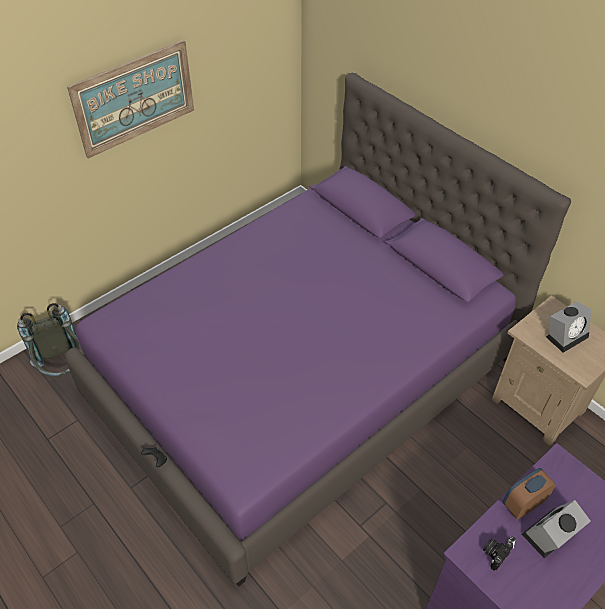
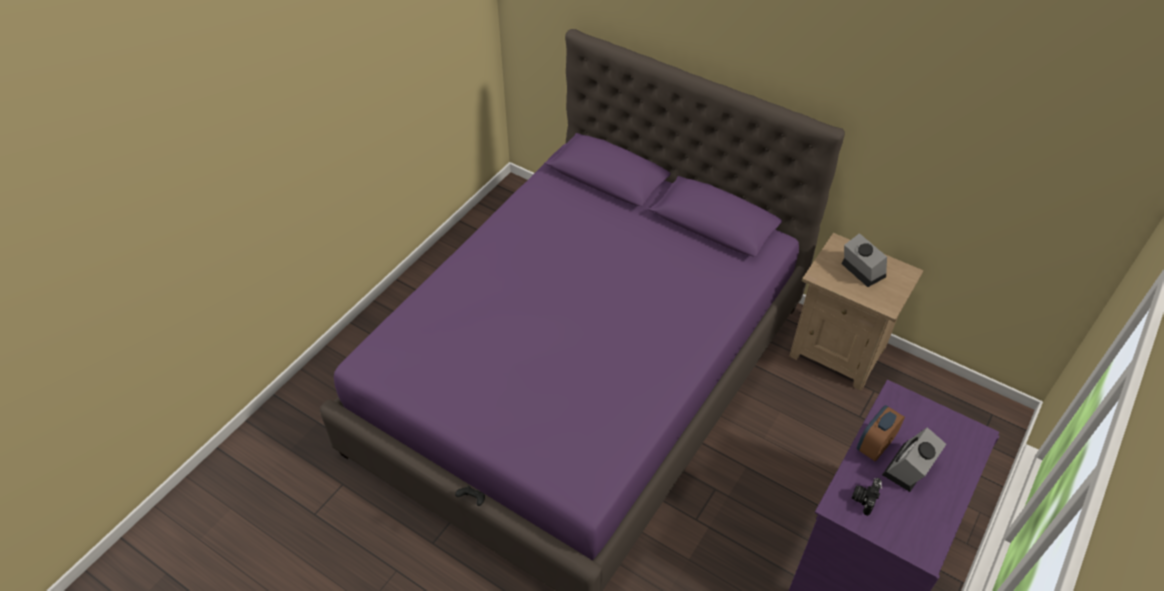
camera: 15 degrees left, 0 degrees up
(63, 368) = (302, 430): grey backpack -> none
(134, 98) = (341, 99): picture -> none
(566, 335) = (860, 270): alarm clock -> alarm clock turned 75 degrees counterclockwise

